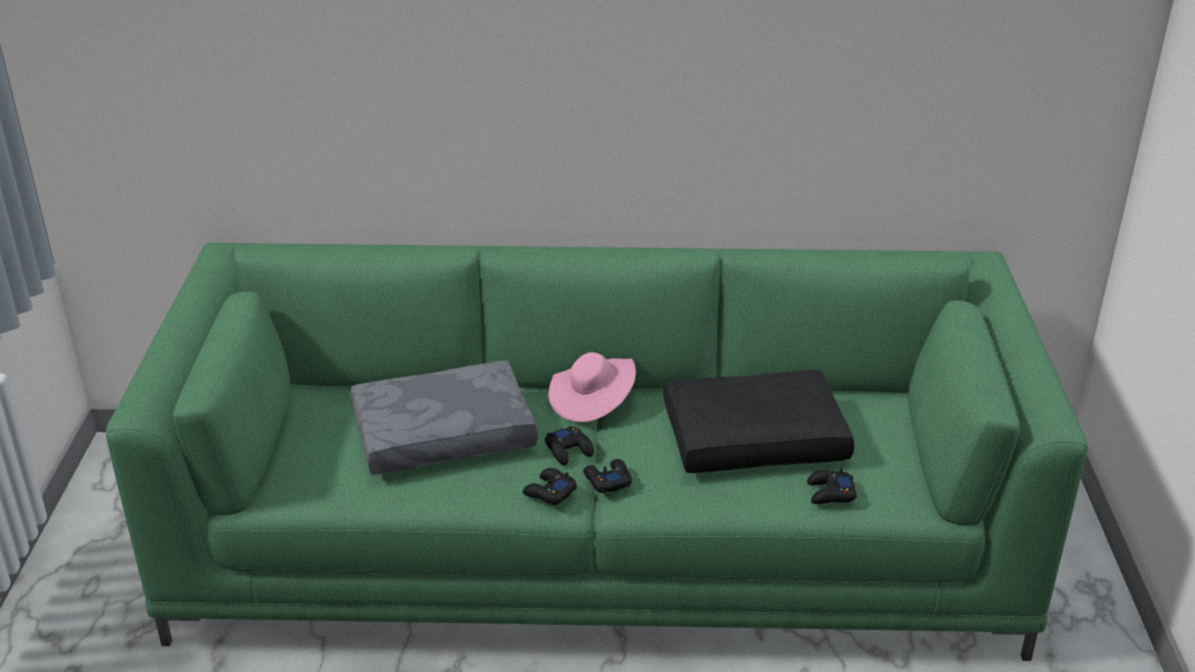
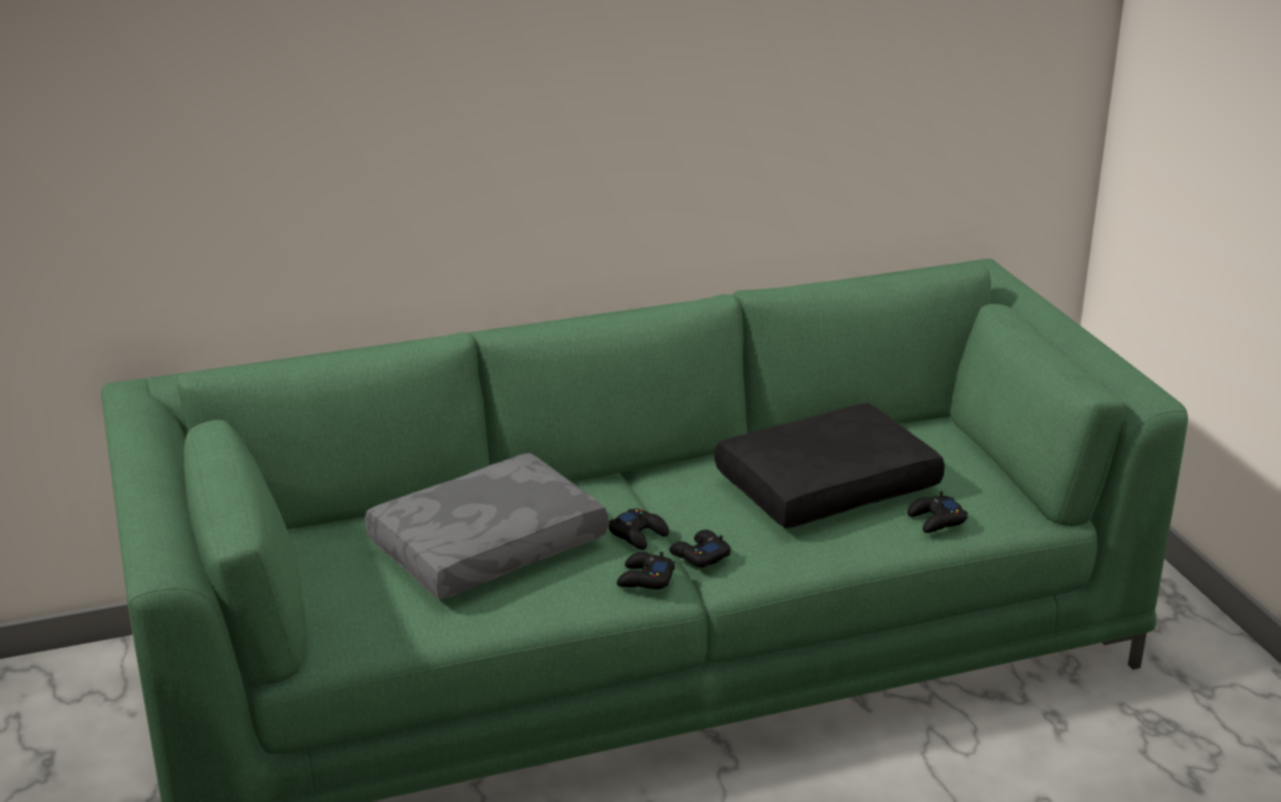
camera: 20 degrees left, 5 degrees down
(591, 401) = (629, 483): pink hat -> none

